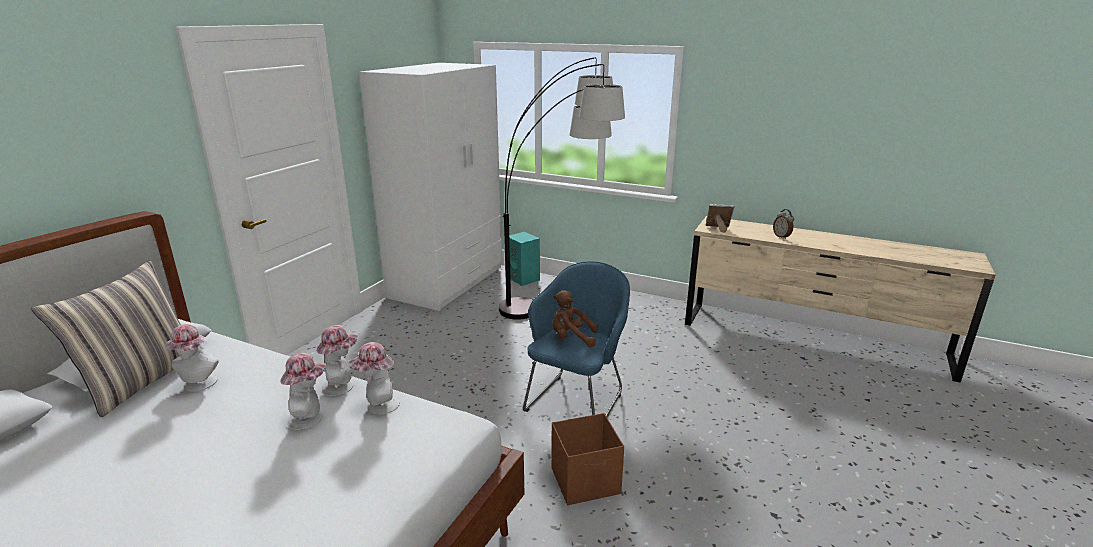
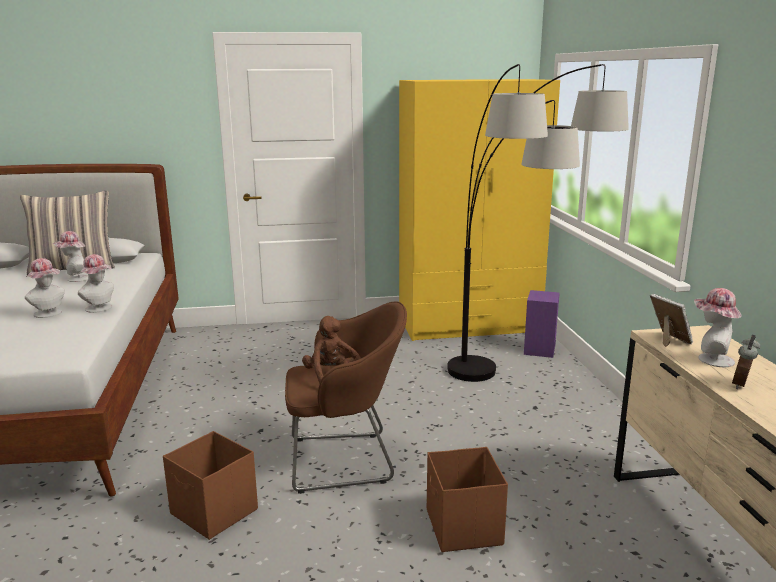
camera: 55 degrees right, 5 degrees down
(379, 406) = (79, 325): hat -> hat (711, 359)
(448, 282) = (468, 324): white wardrobe -> yellow wardrobe
(524, 279) = (540, 350): turquoise speaker -> purple speaker
(577, 400) = (346, 460): blue armchair -> brown armchair
(692, 387) = (463, 528): none -> brown storage box

